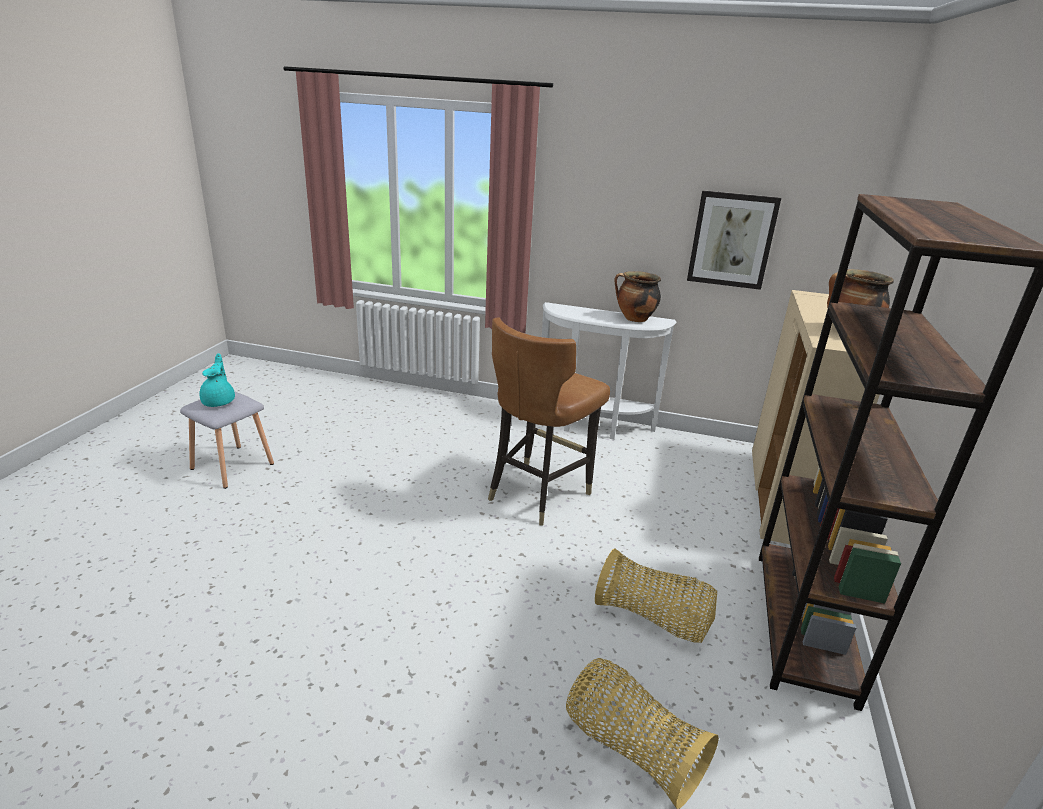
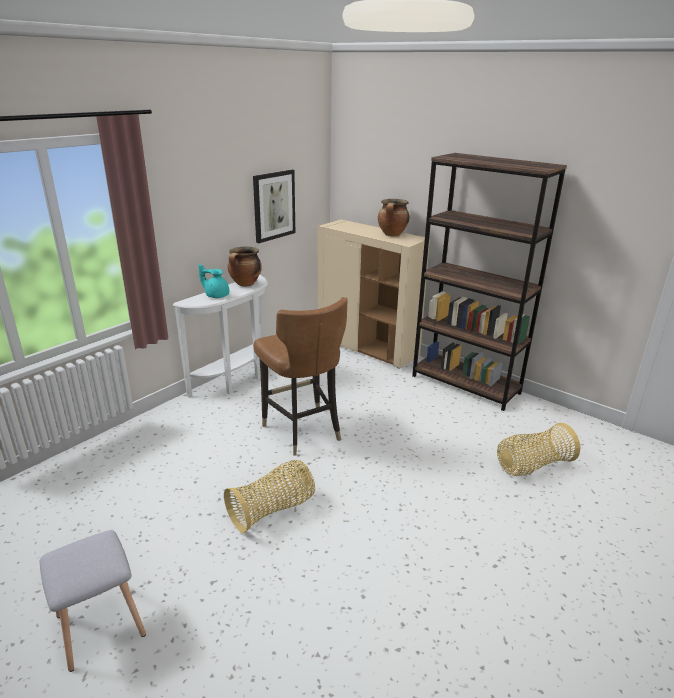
camera: 65 degrees left, 0 degrees up
(219, 401) = (82, 561): turquoise teapot -> turquoise teapot (216, 295)
(653, 619) = (446, 427): basket -> basket (273, 510)

